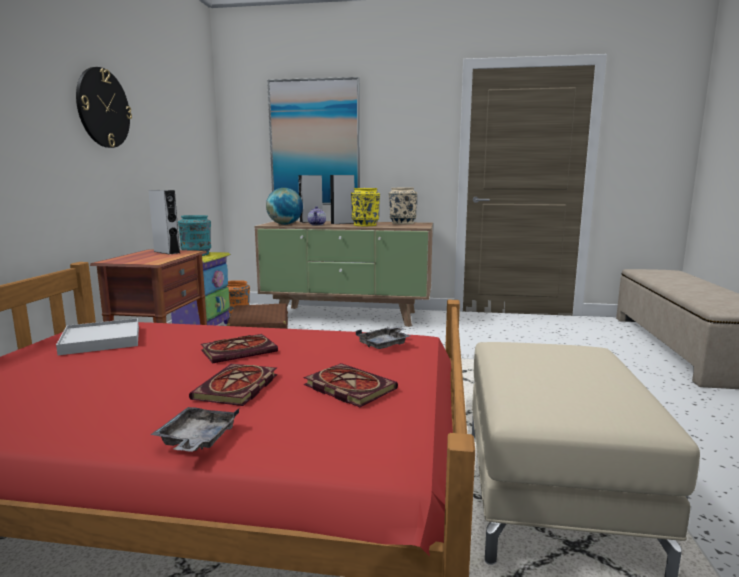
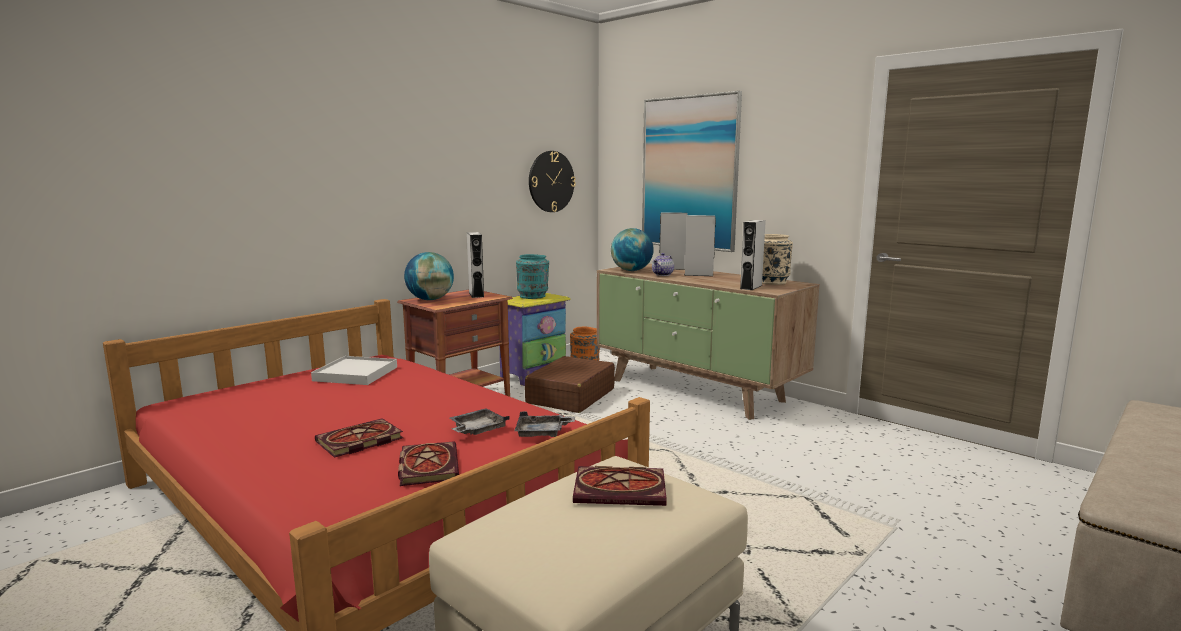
camera: 35 degrees right, 0 degrees up
(103, 108) = (430, 156): wall clock -> wall clock (551, 181)
(128, 259) = (430, 299): none -> globe
(197, 440) = (268, 474): grey tray -> grey tray (477, 430)
(240, 351) = (421, 408): book -> book (622, 489)
(365, 225) = (714, 281): yellow vase -> none
(400, 226) = (751, 287): none -> grey speaker

